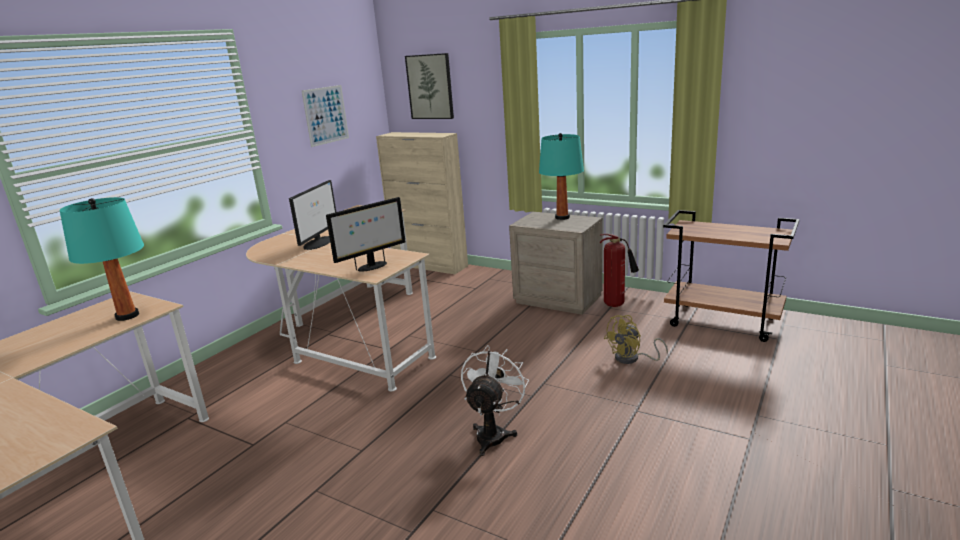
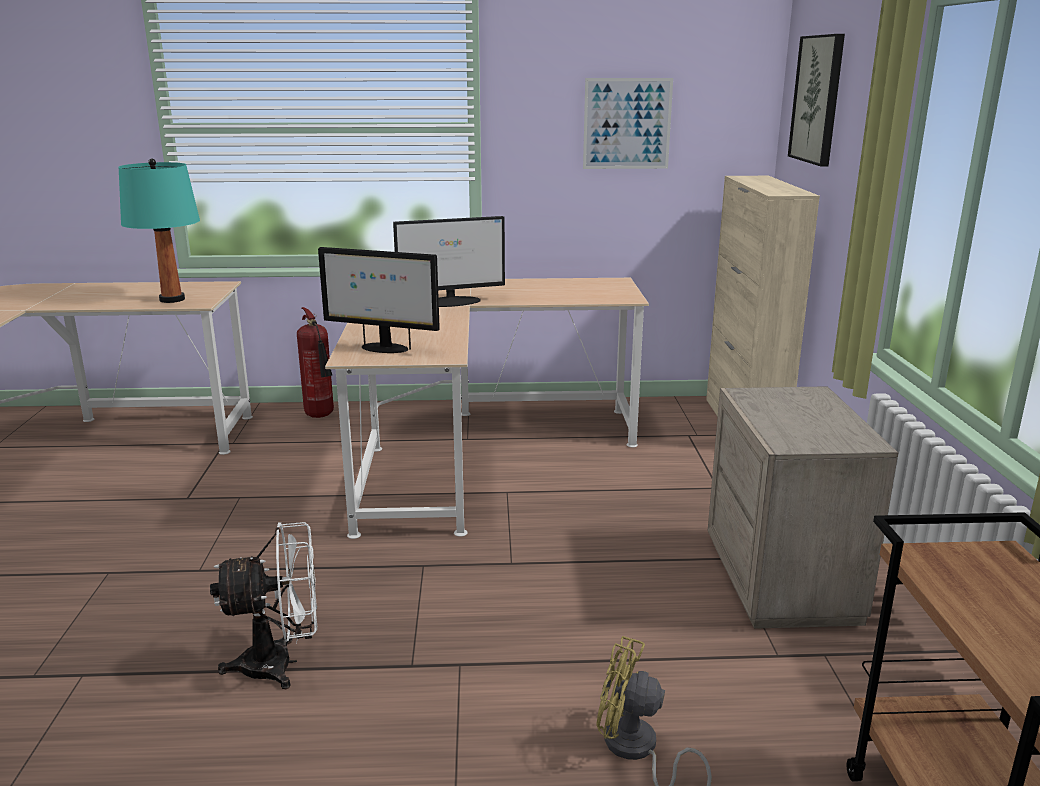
camera: 55 degrees right, 0 degrees up
(562, 217) = (831, 417): turquoise table lamp -> none
(616, 304) = (852, 659): fire extinguisher -> fire extinguisher (321, 416)

